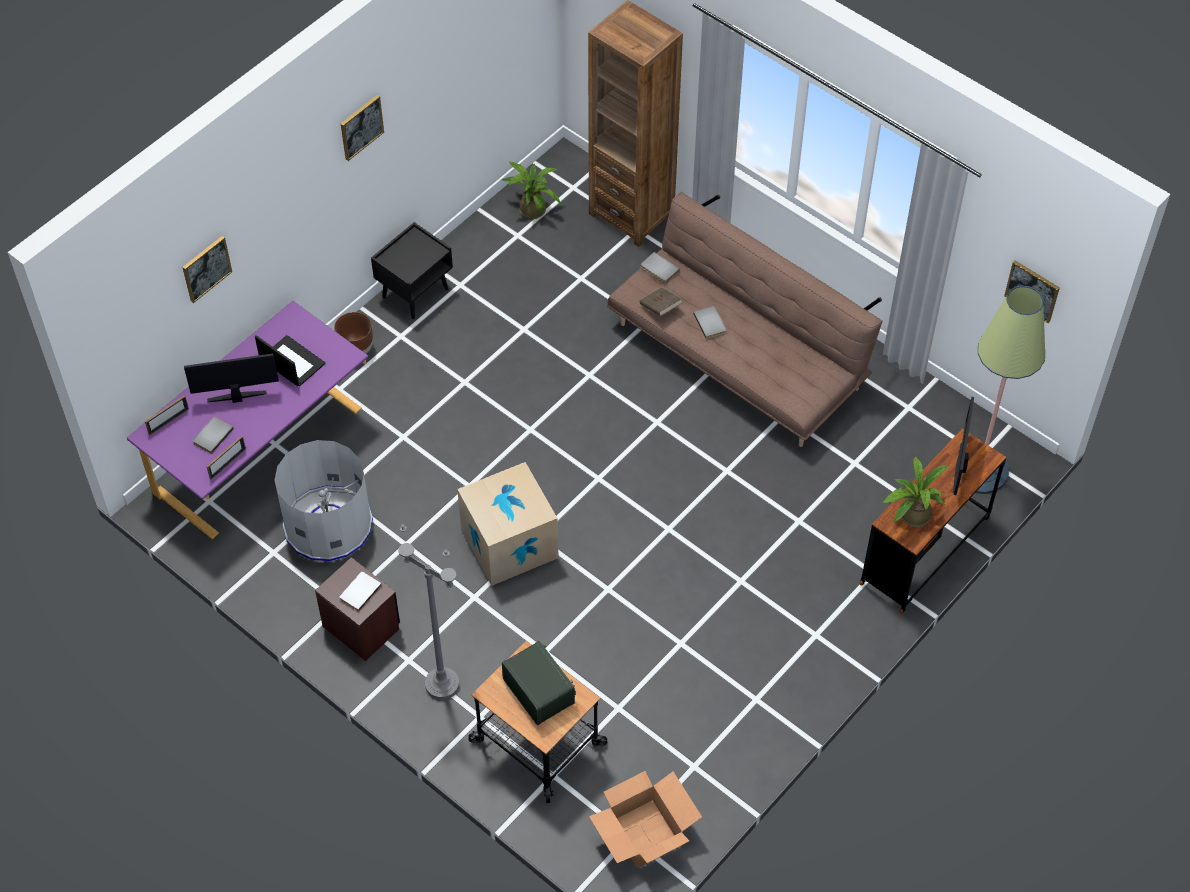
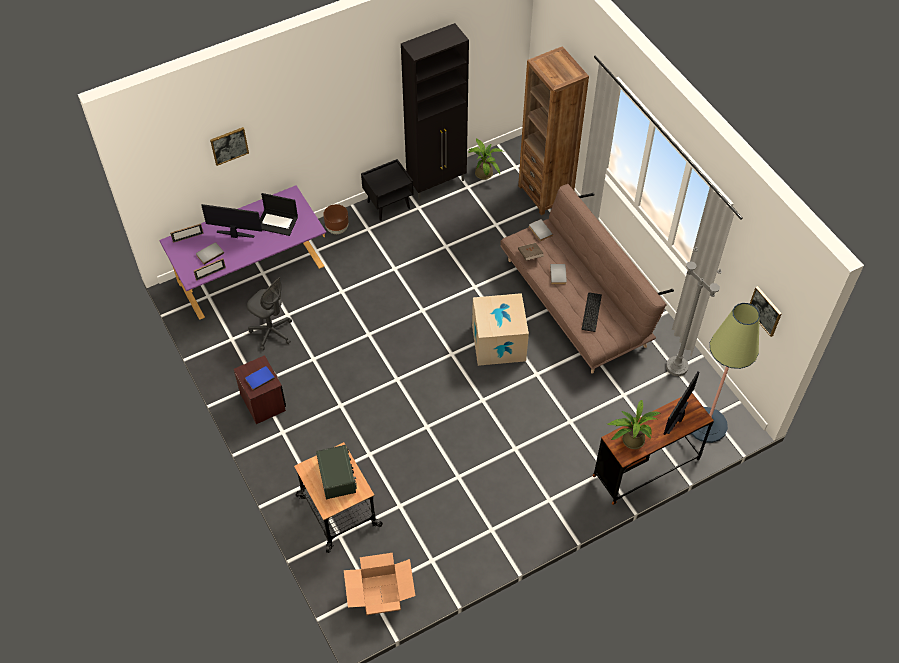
camera: 20 degrees right, 0 degrees up
(291, 362) = (277, 222): laptop -> laptop turned 135 degrees clockwise
(328, 525) = (272, 332): grey trash can -> grey office chair
(359, 591) = (259, 378): white book -> blue book
(361, 127) = (360, 83): picture -> none
(442, 685) = (296, 454): grey floor lamp -> grey floor lamp (676, 367)
(471, 241) = (437, 183): none -> black cabinet
(509, 543) = (377, 378): cardboard box -> cardboard box (498, 343)
(778, 361) = (592, 311): none -> keyboard

